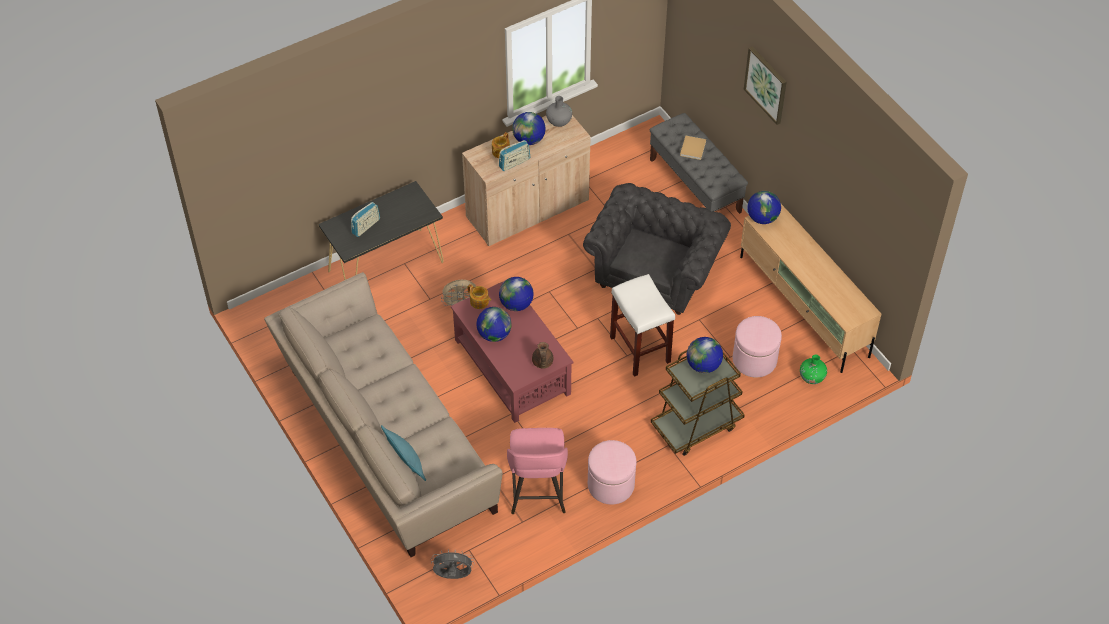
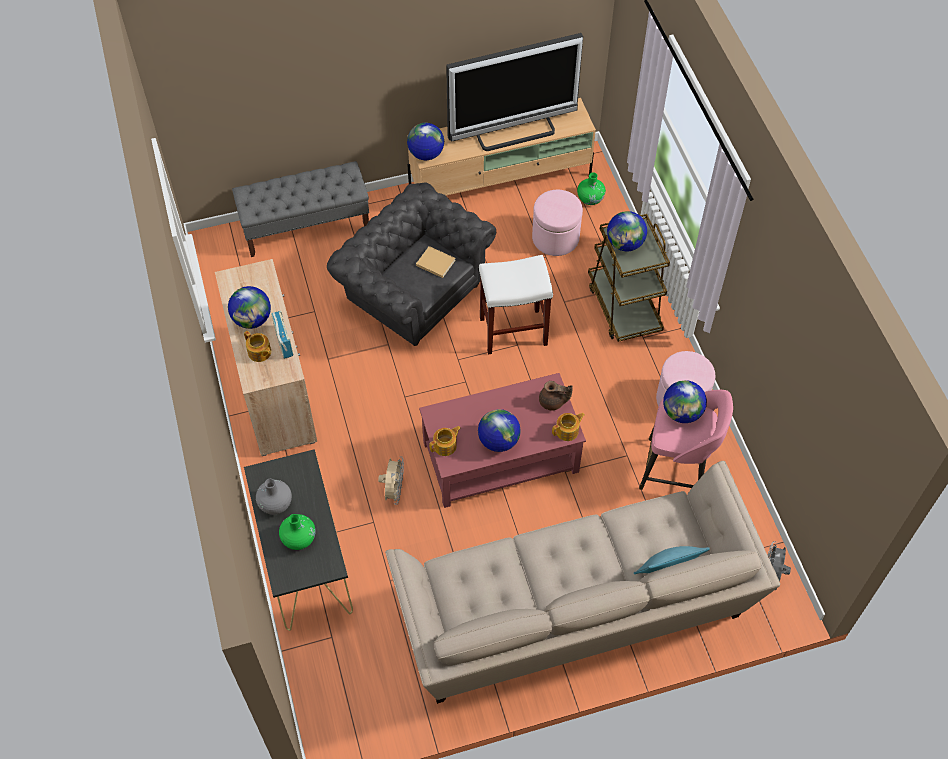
camera: 75 degrees left, 5 degrees up
(366, 226) = (299, 538): radio -> green vase
(516, 304) = (461, 409): globe -> globe (682, 413)
(517, 378) = (567, 431): none -> teapot
(559, 121) = (235, 283): grey vase -> grey vase (275, 504)
(693, 148) = (291, 192): beige book -> beige book (434, 262)
(766, 84) = (348, 39): picture -> none
(817, 273) = (515, 131): none -> television

